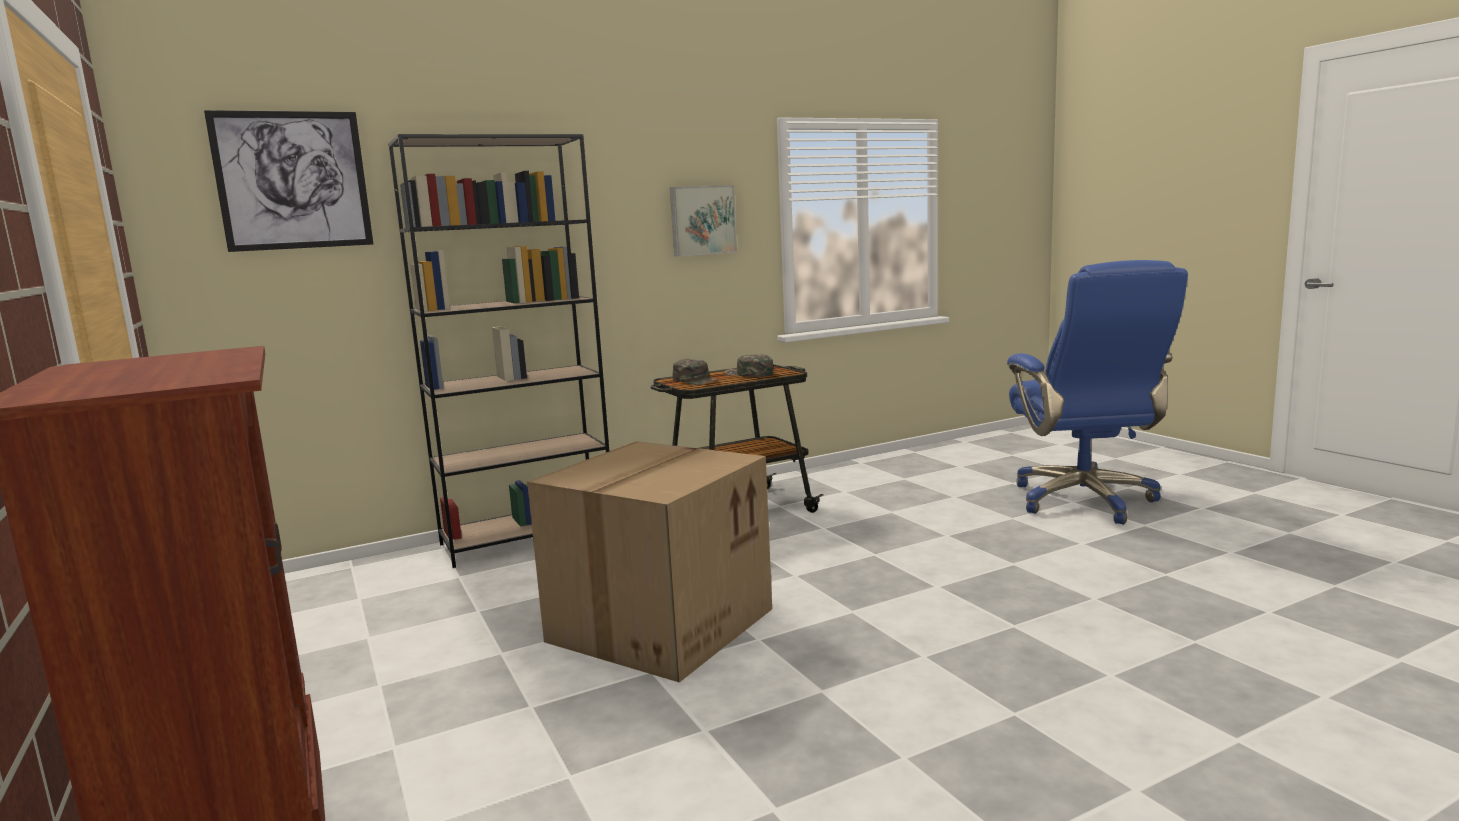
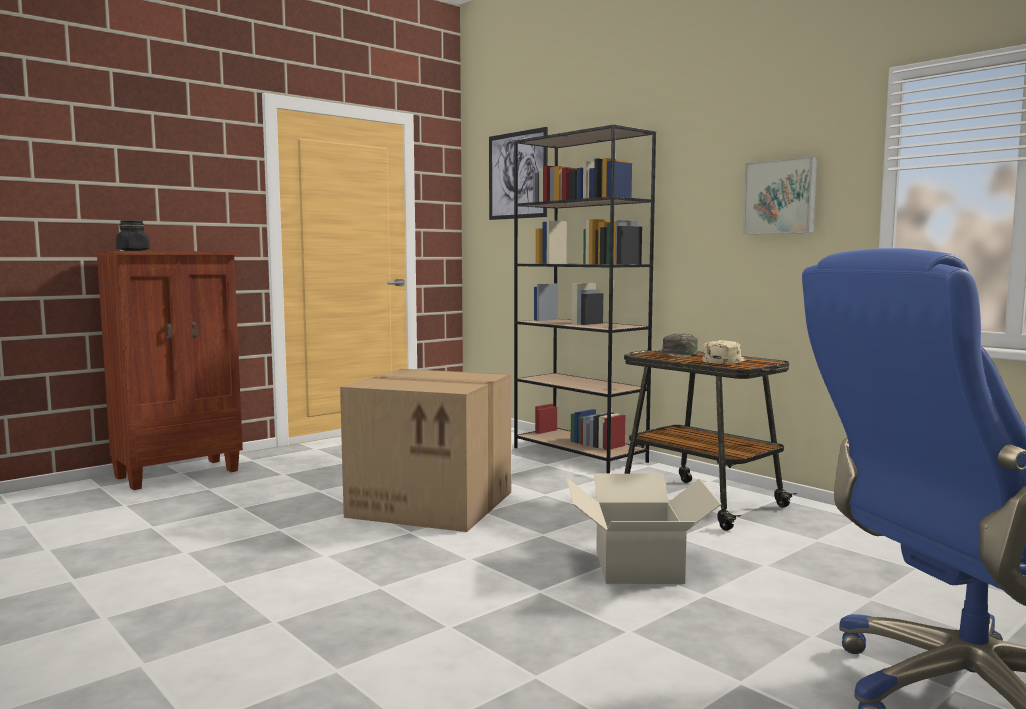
camera: 75 degrees right, 5 degrees down
(164, 379) = (133, 250): none -> black jar
(749, 374) = (723, 361): green cap -> beige cap
(886, 547) = (639, 566): none -> cardboard box

